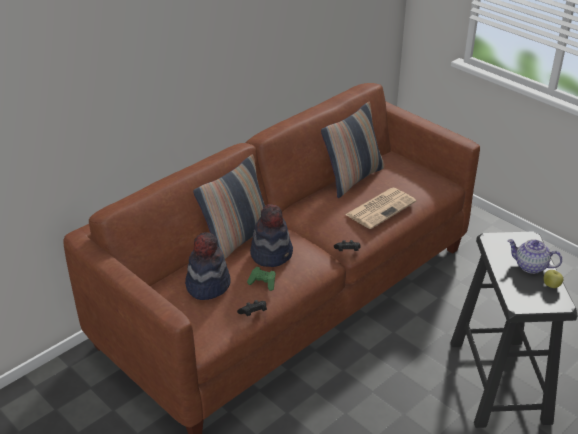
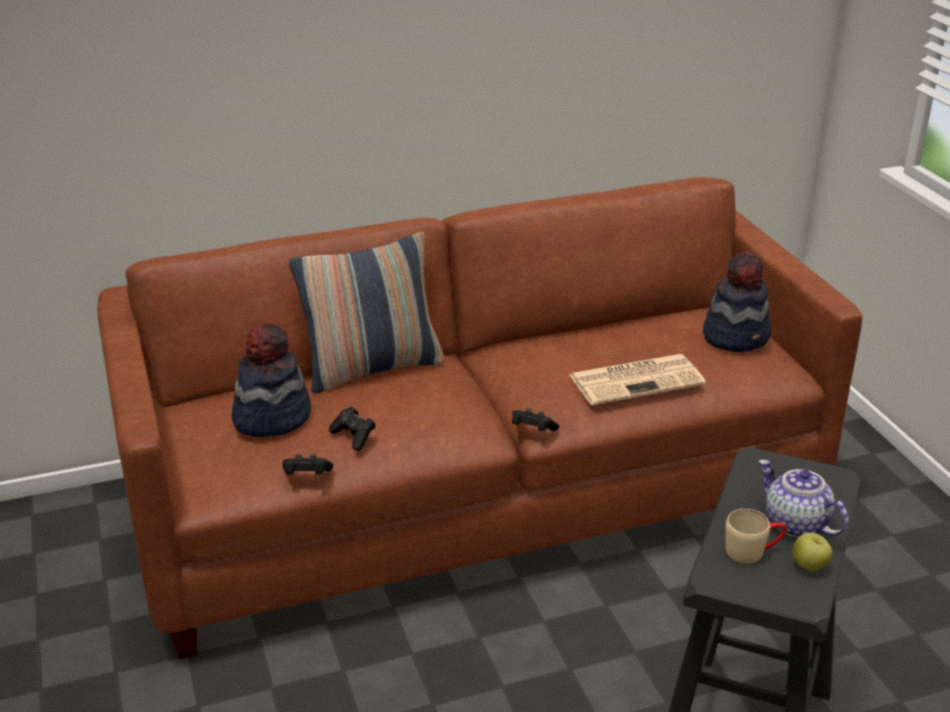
camera: 25 degrees right, 5 degrees down
(263, 283) = (354, 437): green game controller -> black game controller
(272, 254) = (402, 399): hat -> hat (736, 336)
(353, 178) = (628, 328): pillow -> none
(523, 286) = (753, 551): none -> beige mug

